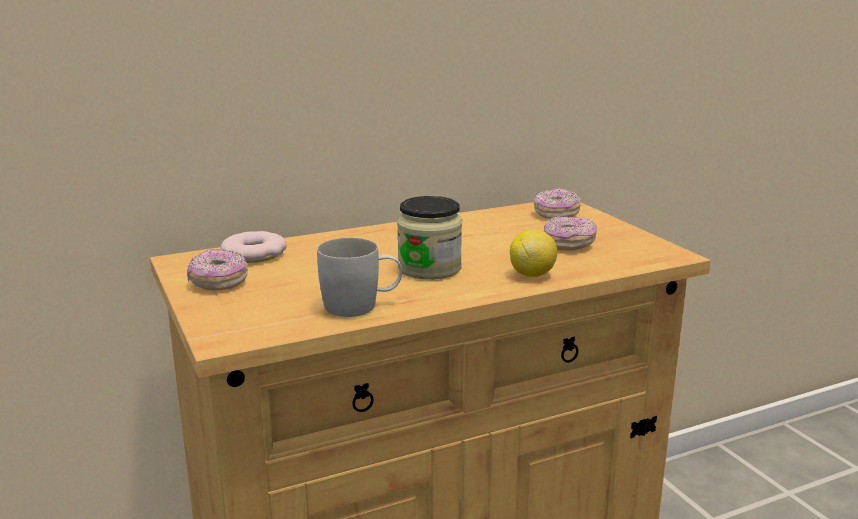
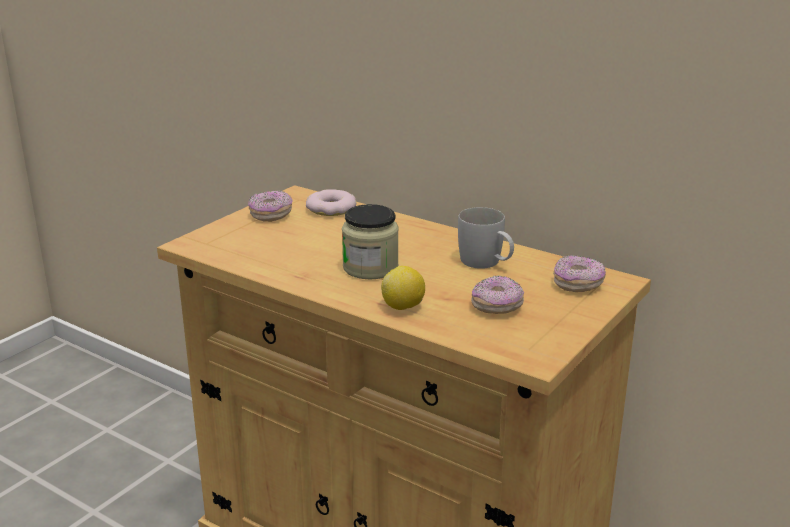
camera: 60 degrees right, 5 degrees up
(361, 306) = (275, 265): white mug -> white mug (486, 263)

